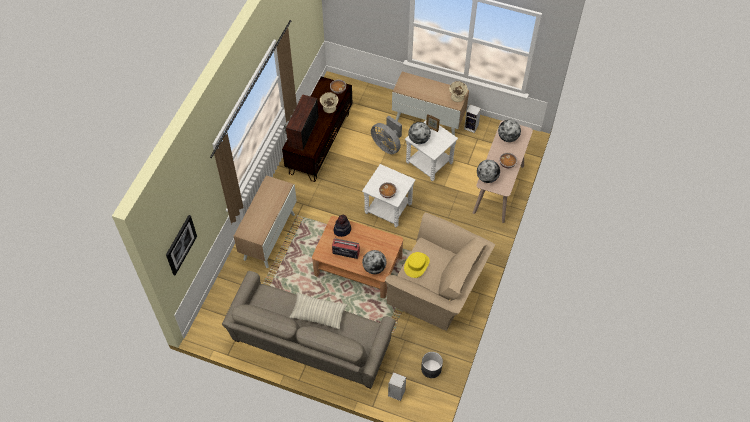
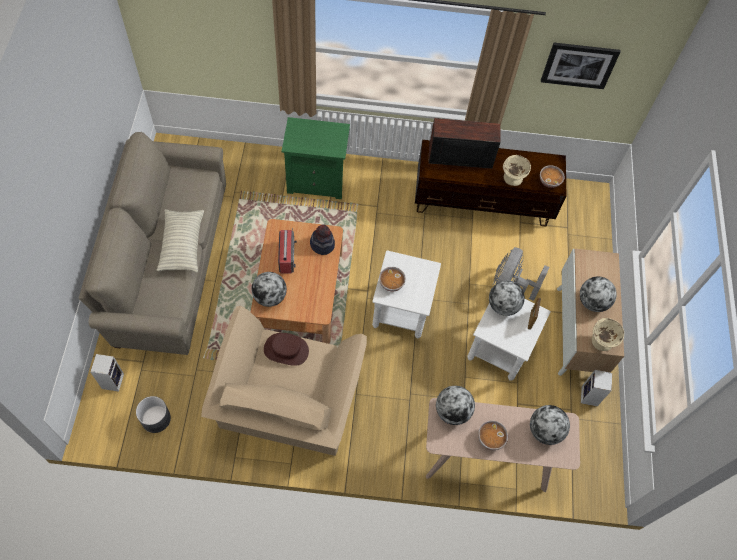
camera: 70 degrees right, 5 degrees up
(180, 244) = (177, 28): picture -> picture (579, 65)
(269, 236) = (317, 181): cabinet -> green nightstand
(416, 265) = (286, 350): yellow hat -> brown hat
(431, 93) = (592, 302): none -> globe

